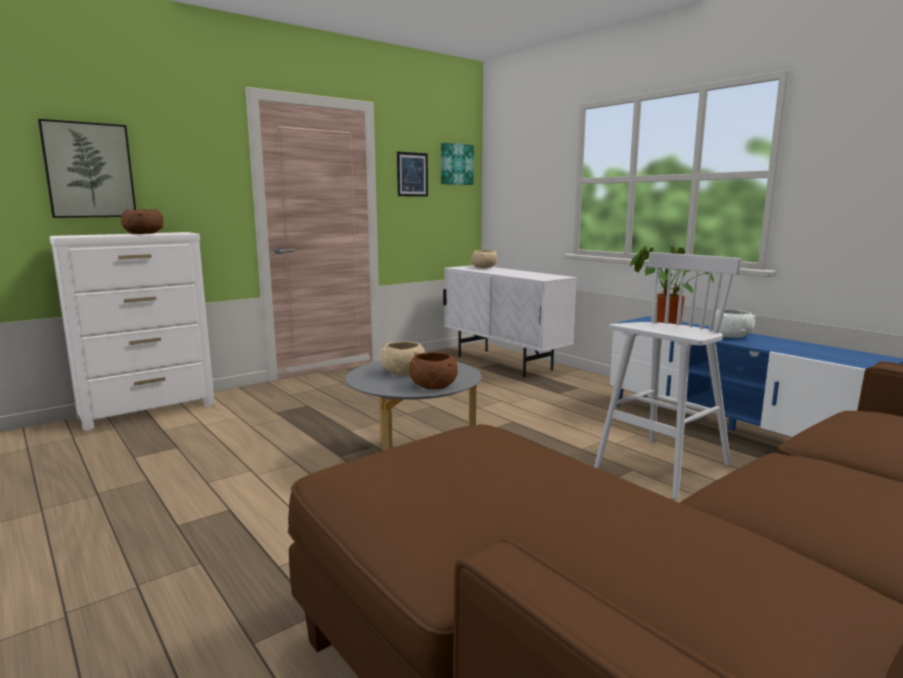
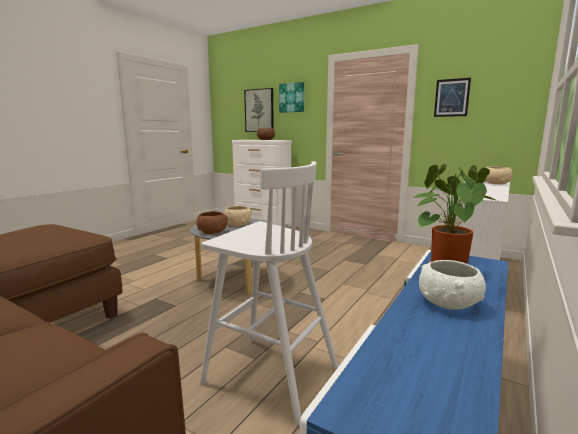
camera: 70 degrees right, 0 degrees up
(456, 164) = (508, 83): picture -> picture (292, 97)

